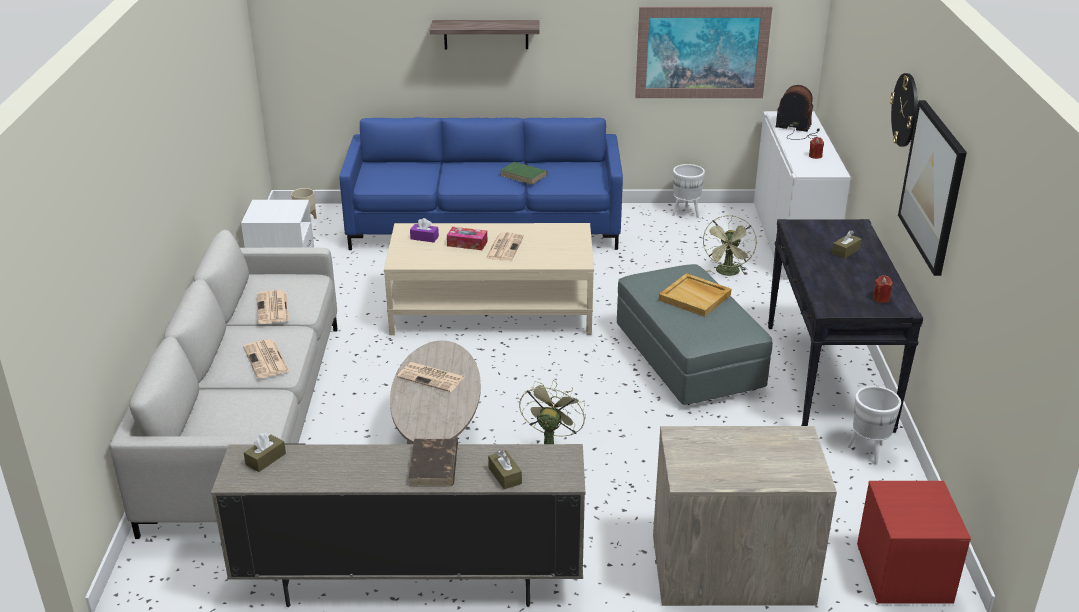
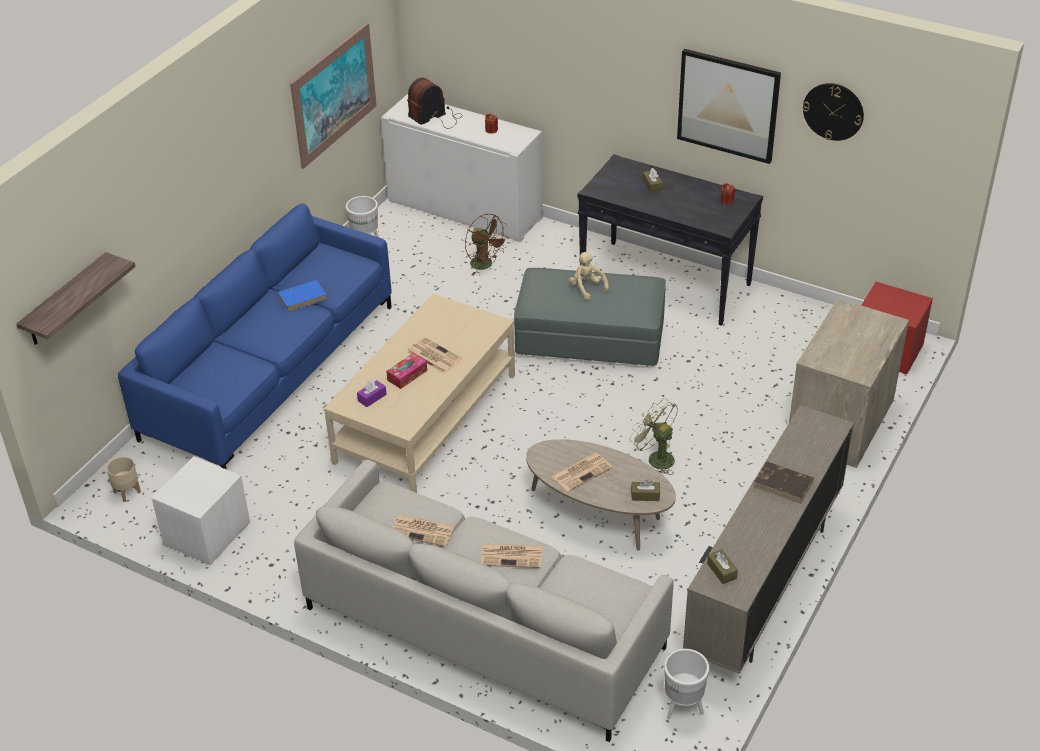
camera: 60 degrees left, 10 degrees up
(486, 34) = (193, 190): shelf -> shelf (66, 301)
(505, 476) = (815, 453): brown tissue box -> brown tissue box (645, 495)
(524, 175) = (302, 297): green book -> blue book
(695, 297) = (587, 288): beige tray -> beige plush toy
(727, 273) = (485, 265): green fan -> brown fan
(867, 452) = (762, 307): white planter -> white planter (683, 708)
(905, 110) = (645, 61): wall clock -> wall clock (833, 111)

